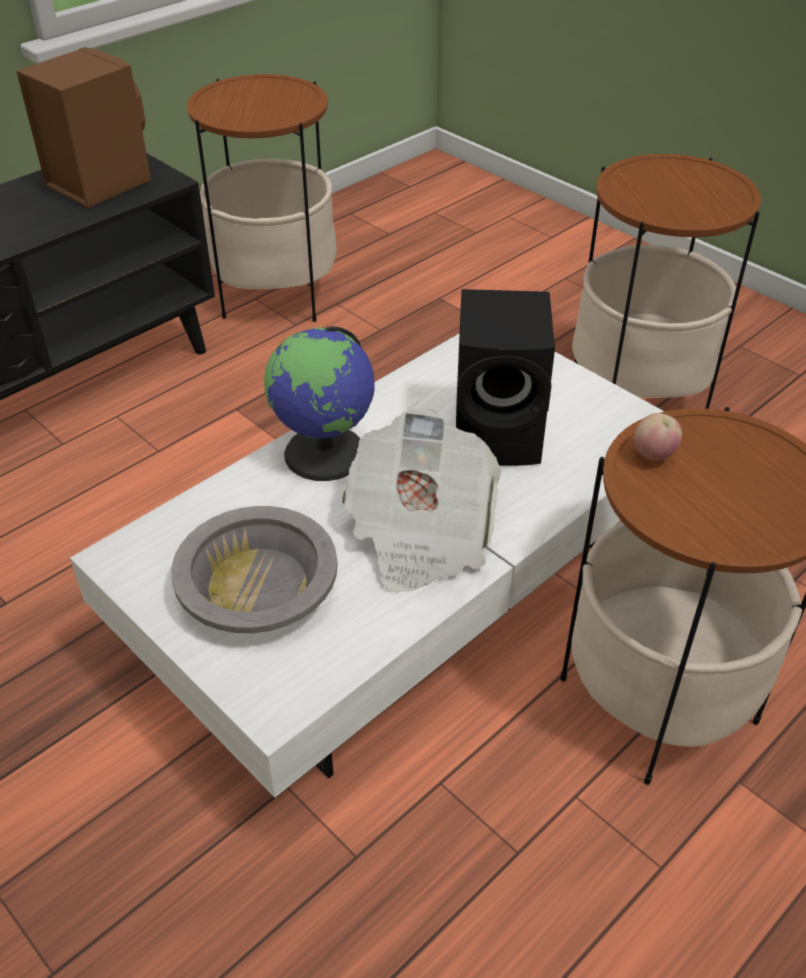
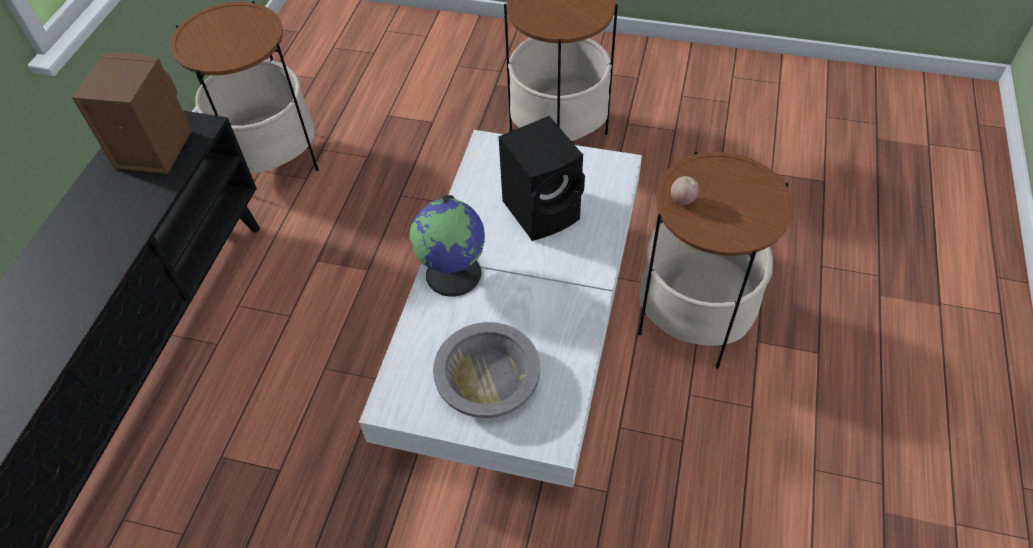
camera: 30 degrees left, 10 degrees up
(420, 533) = (548, 297): newspaper -> none

